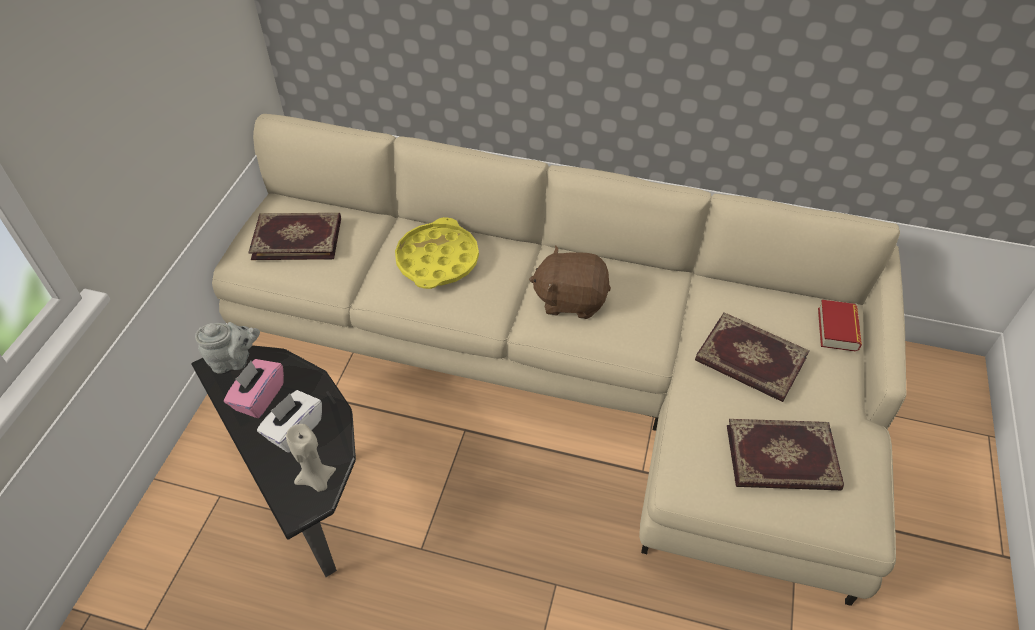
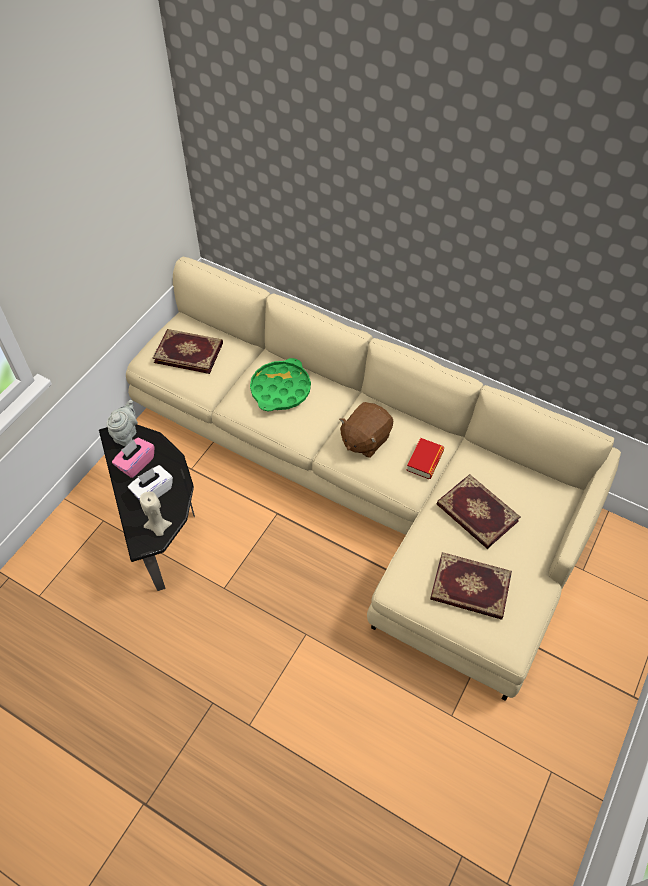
camera: 15 degrees right, 5 degrees up
(234, 361) = (126, 434): grey teapot -> grey teapot turned 75 degrees counterclockwise
(437, 260) = (280, 389): yellow tray -> green tray
(570, 299) = (365, 439): brown plush toy -> brown plush toy turned 75 degrees counterclockwise
(837, 329) = (552, 505): book -> book (424, 461)

